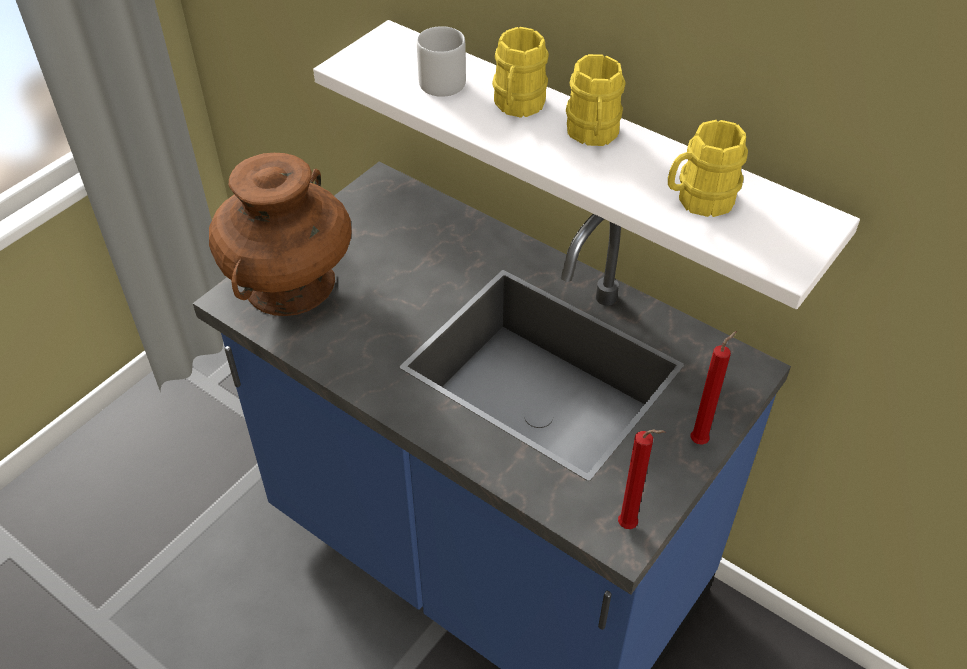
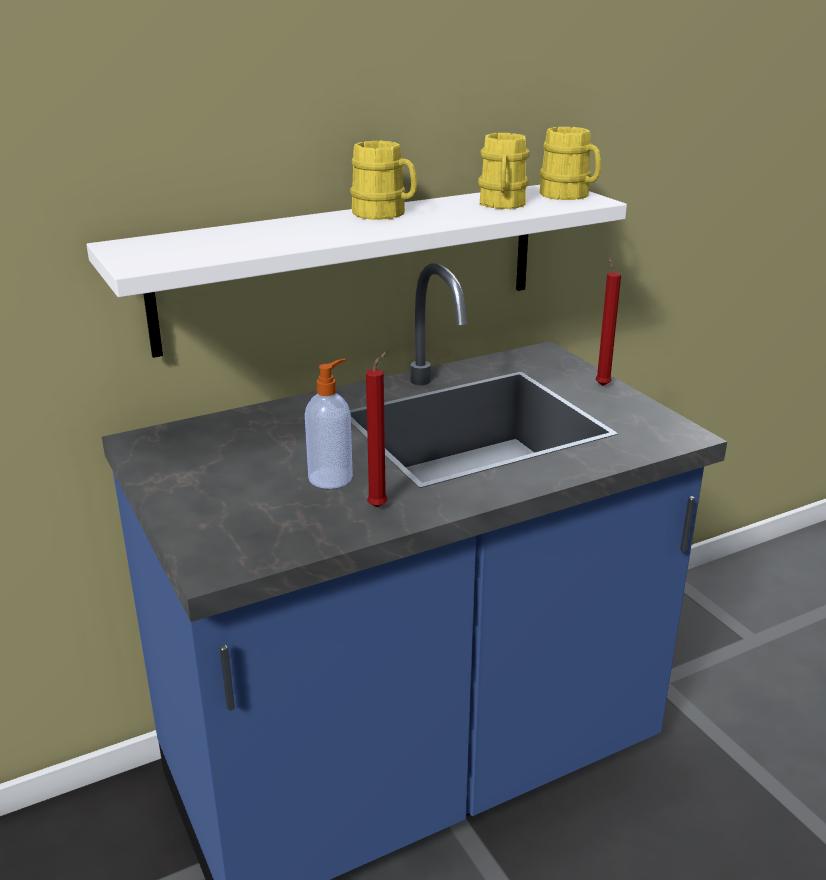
camera: 65 degrees left, 20 degrees down
(289, 284) = (234, 525): brown vase -> none
(385, 309) = (331, 477): none -> soap dispenser
(440, 80) = (229, 240): grey mug -> none
(517, 106) = (311, 226): yellow mug -> yellow mug (569, 196)
(630, 526) = (672, 429): red candle -> red candle (380, 506)

